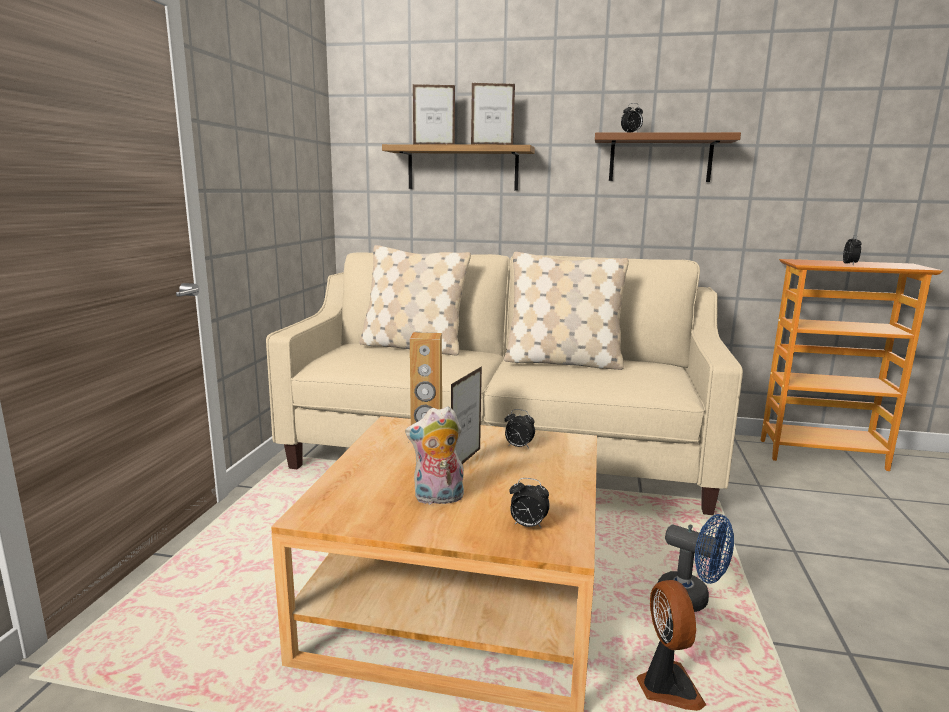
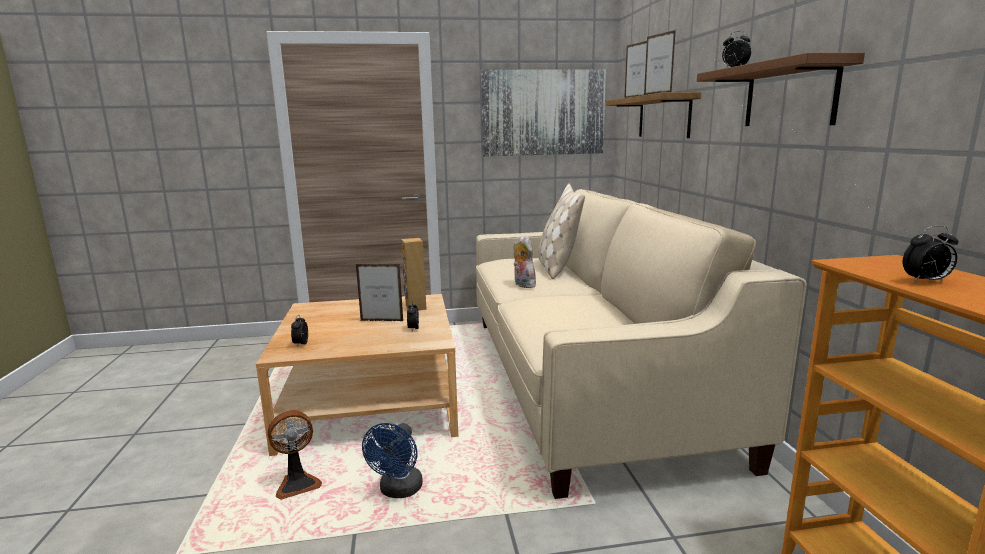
camera: 70 degrees right, 0 degrees up
(289, 152) = (543, 113): none -> picture
(438, 499) = (328, 323): plush toy -> plush toy (522, 285)
(563, 362) = (578, 305): beige pillow -> none

